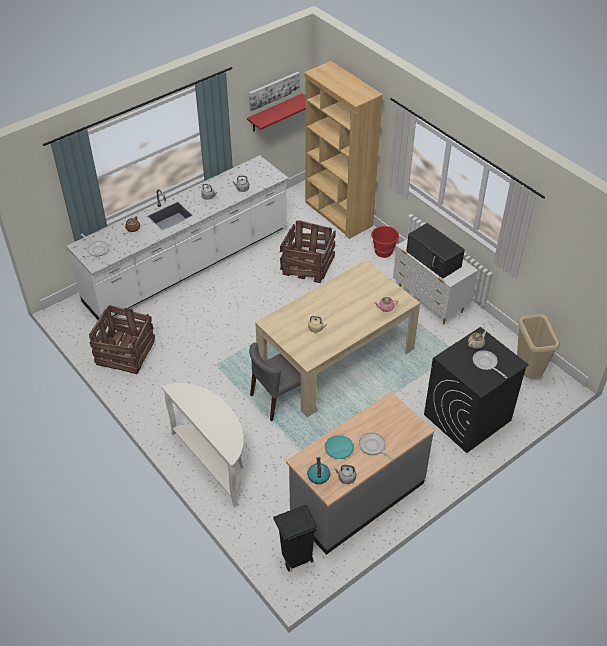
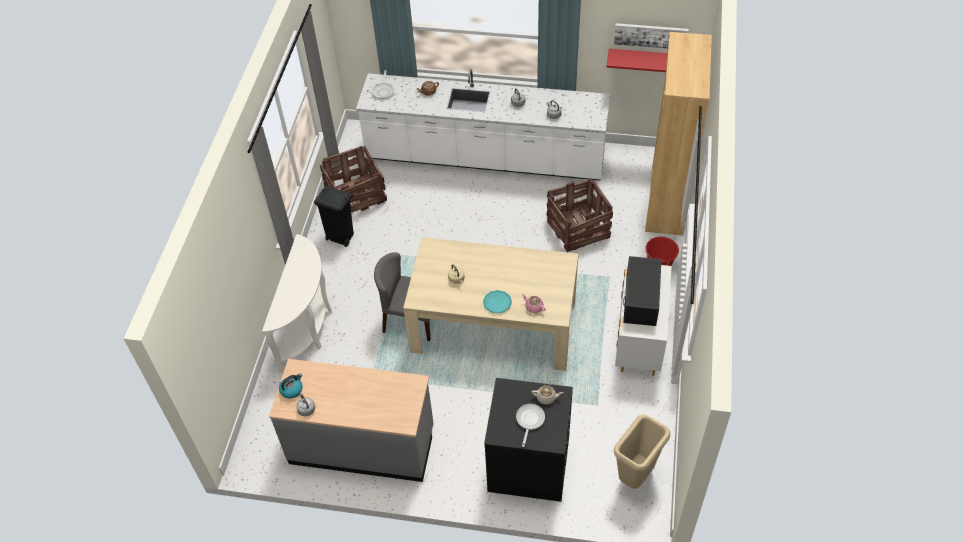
camera: 50 degrees right, 5 degrees up
(296, 558) = (267, 446): black trash can -> black trash can (340, 237)
(339, 448) = (332, 383): turquoise plate -> turquoise plate (497, 303)
(373, 446) = (356, 404): frying pan -> none

